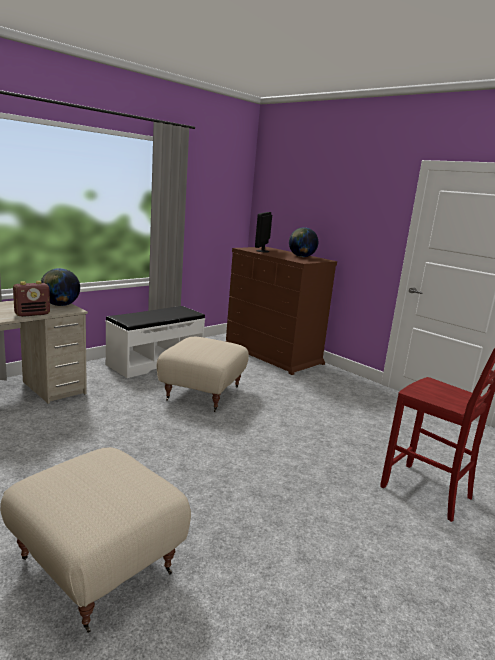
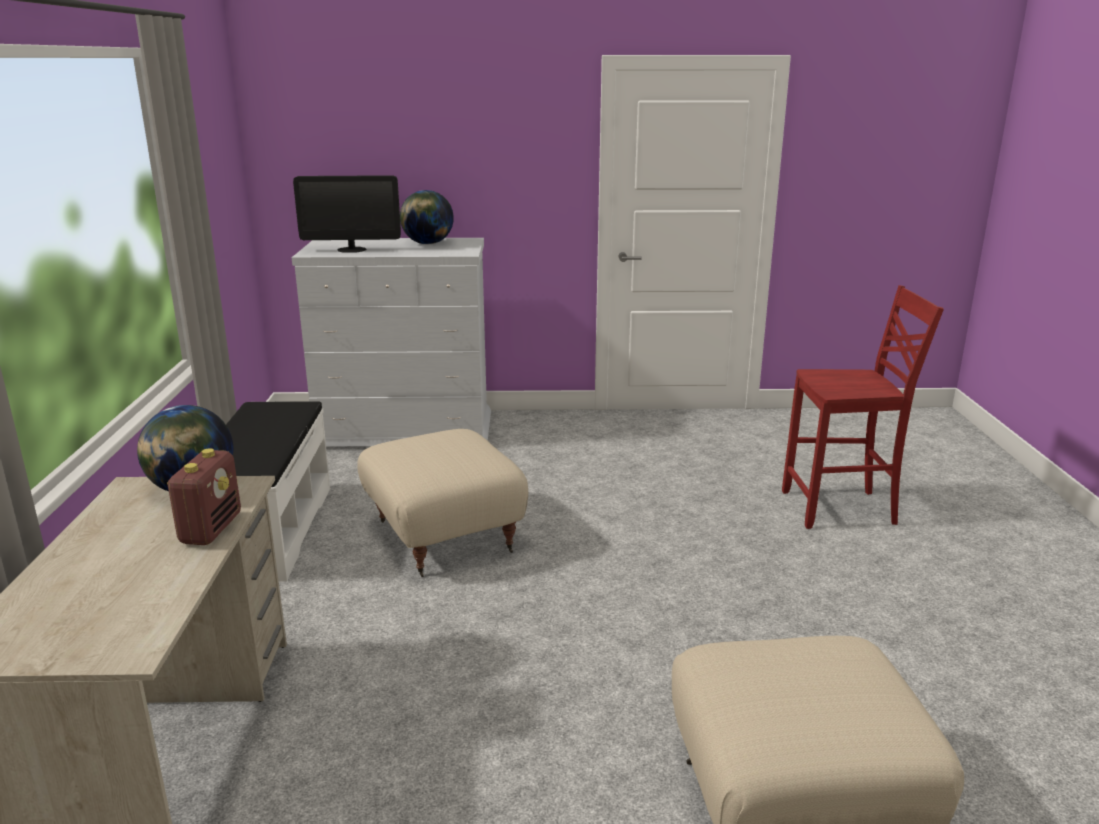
camera: 45 degrees left, 5 degrees up
(262, 251) = (352, 250): monitor -> monitor turned 60 degrees counterclockwise
(273, 355) = (405, 430): brown dresser -> white dresser

